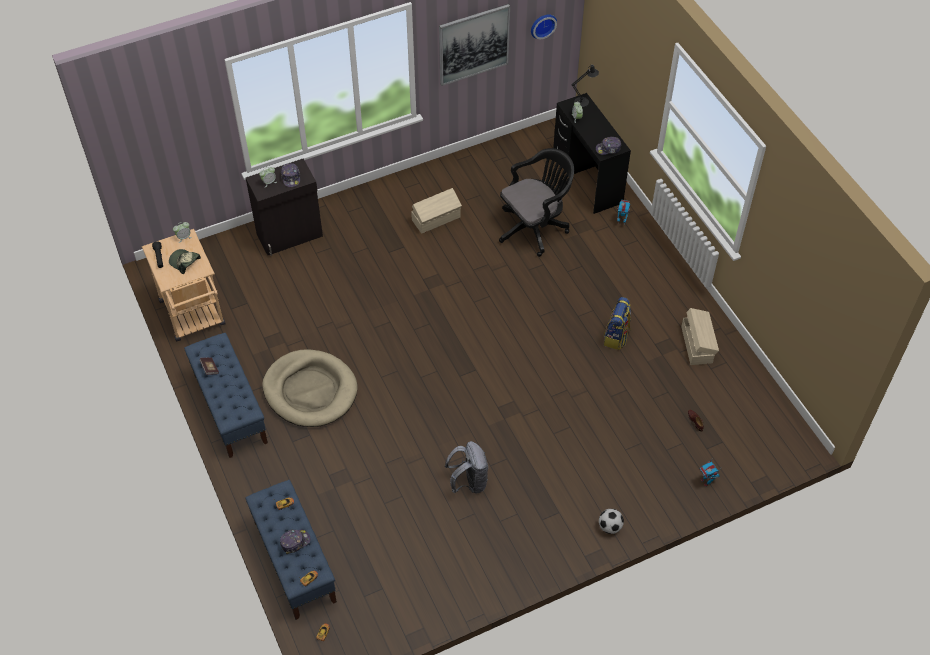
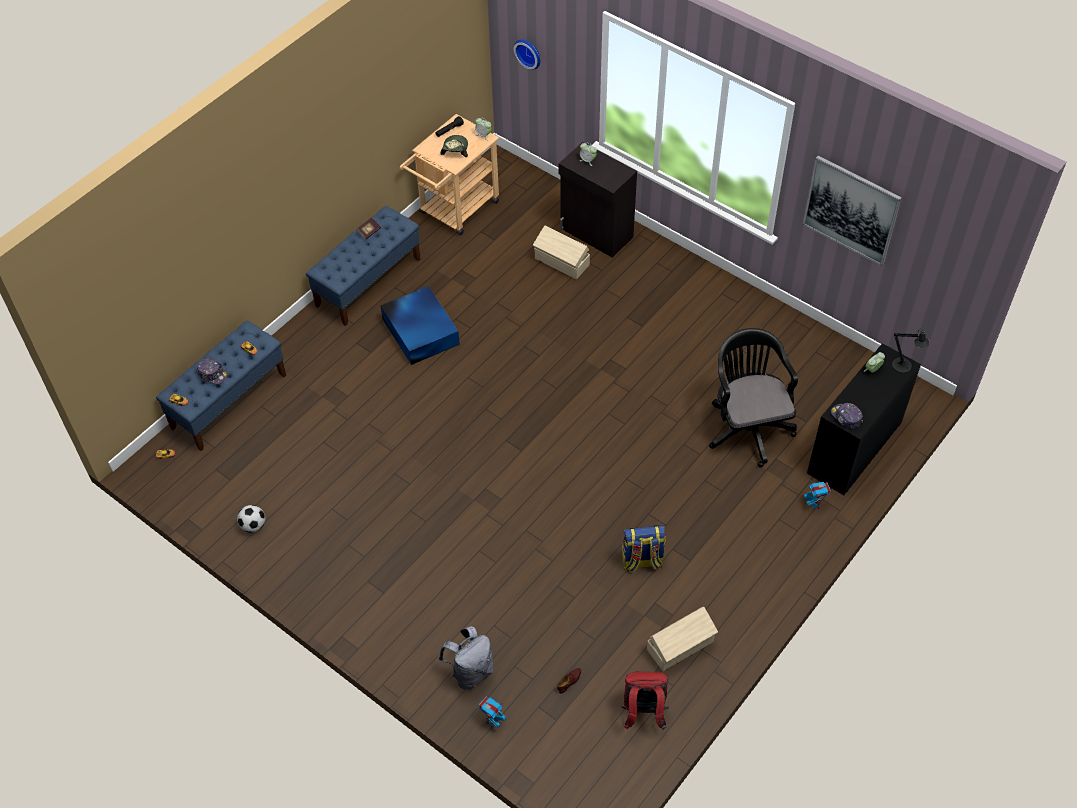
camera: 65 degrees right, 0 degrees up
(291, 177) = (605, 173): cap -> none
(310, 391) = (420, 330): beige dog bed -> blue storage box
(436, 219) = (698, 337): beige storage box -> beige storage box (562, 262)
(468, 482) = (381, 500): grey backpack -> grey backpack (470, 672)
(535, 227) = (747, 426): black office chair -> black office chair turned 135 degrees counterclockwise
(542, 25) = (937, 257): wall clock -> wall clock (529, 52)
(609, 527) = (388, 646): football -> football (253, 525)
(739, 388) = (643, 712): none -> red backpack

